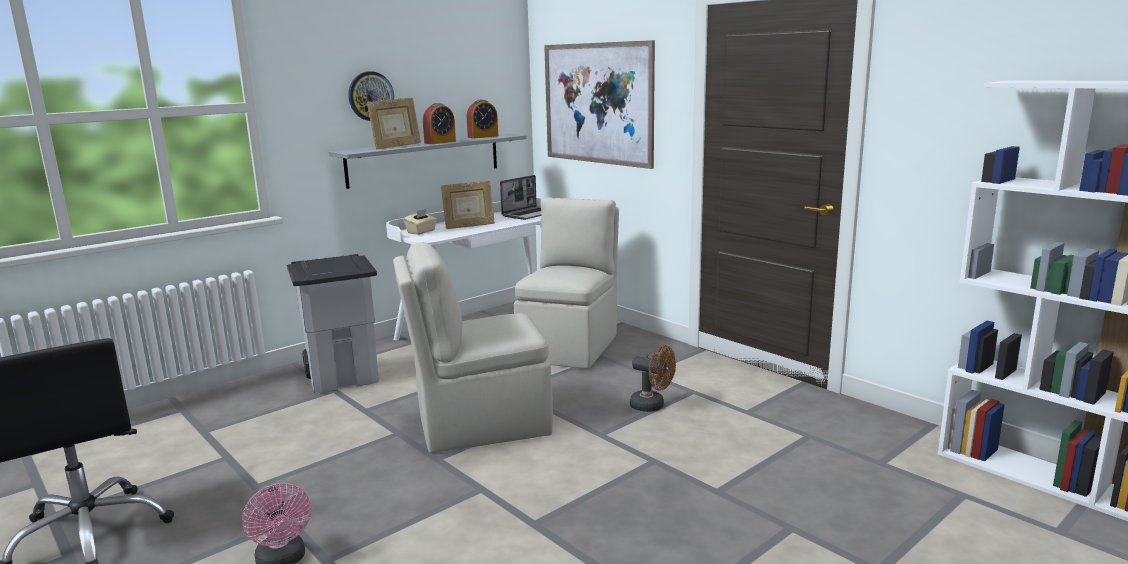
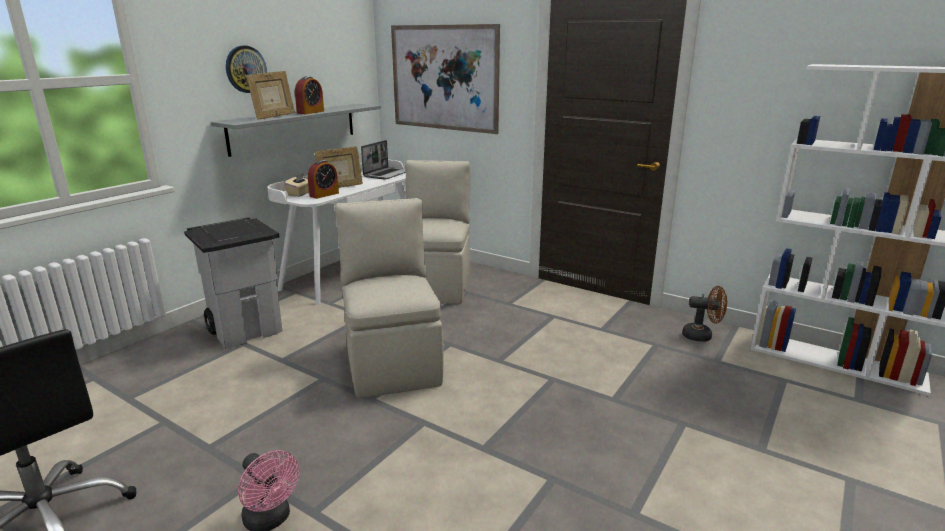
camera: 15 degrees left, 5 degrees up
(479, 424) = (392, 362): beige chair -> beige chair turned 105 degrees clockwise
(483, 136) = (343, 107): alarm clock -> alarm clock (324, 195)
(652, 406) = (528, 331): brown fan -> brown fan (702, 336)

